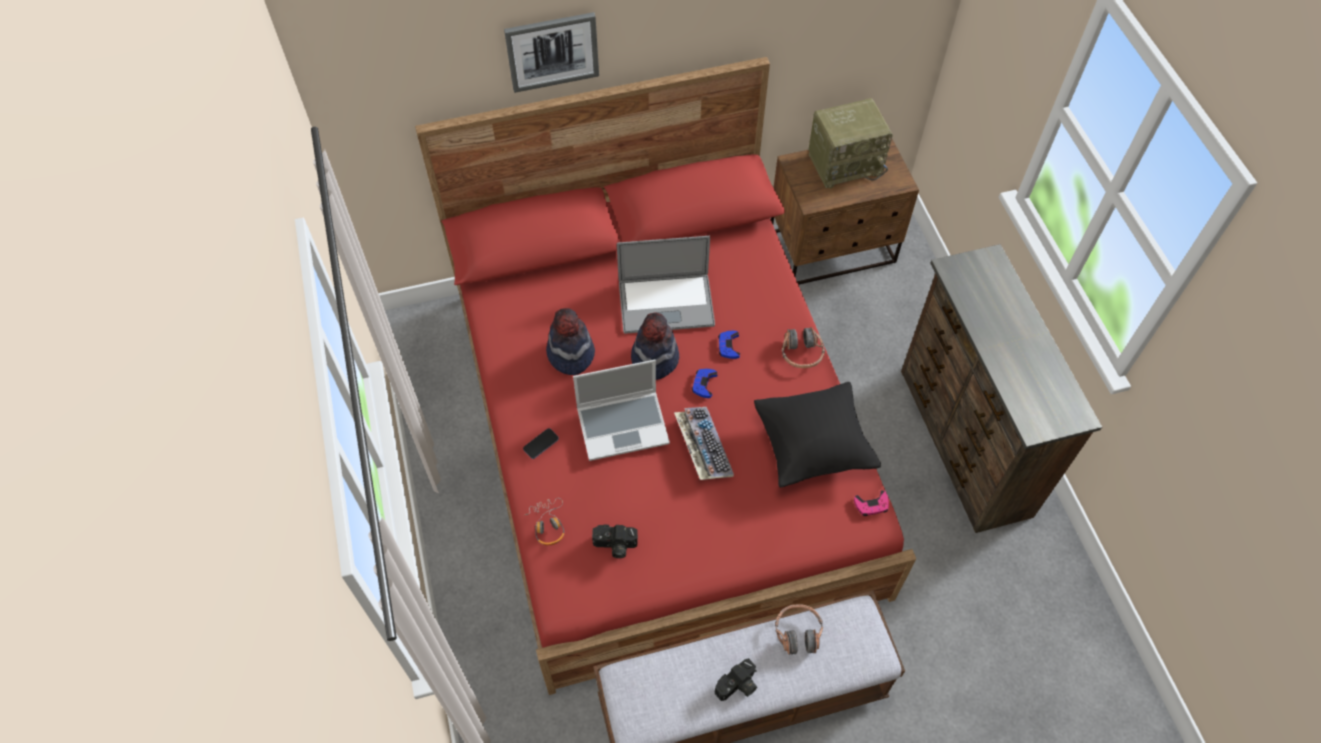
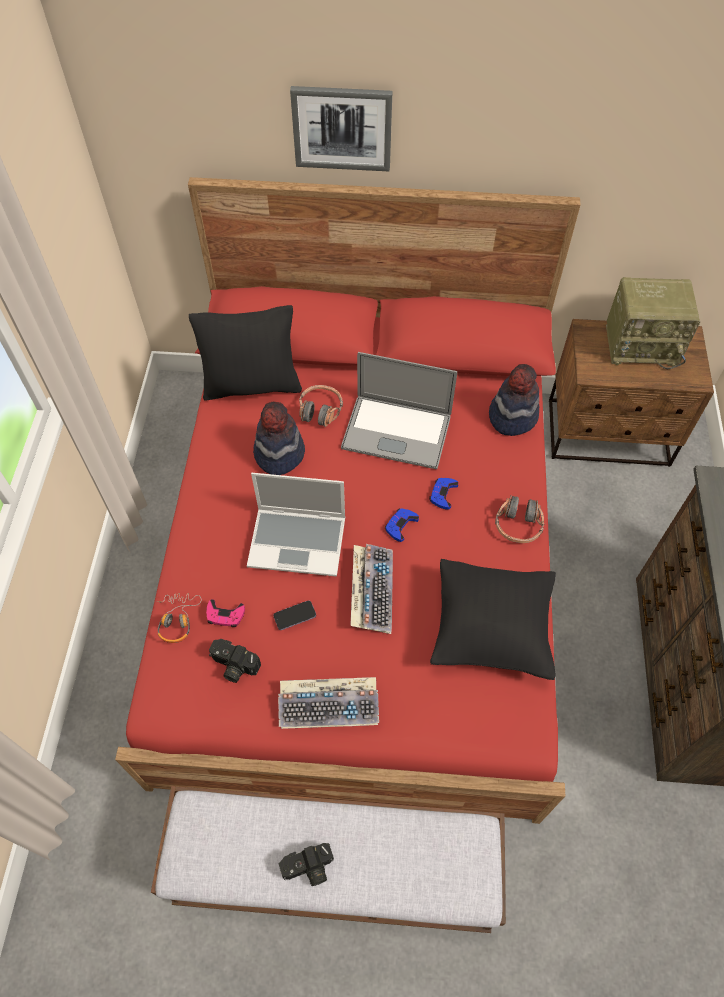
camera: 20 degrees right, 0 degrees up
(517, 299) = (252, 385): none -> black pillow
(541, 444) = (209, 534): phone -> phone (295, 616)
(654, 359) = (360, 483): hat -> hat (512, 416)
(708, 549) = (330, 705): none -> keyboard
(798, 632) = (399, 832): headphones -> headphones (320, 410)
(871, 505) = (532, 718): pink game controller -> pink game controller (225, 615)

